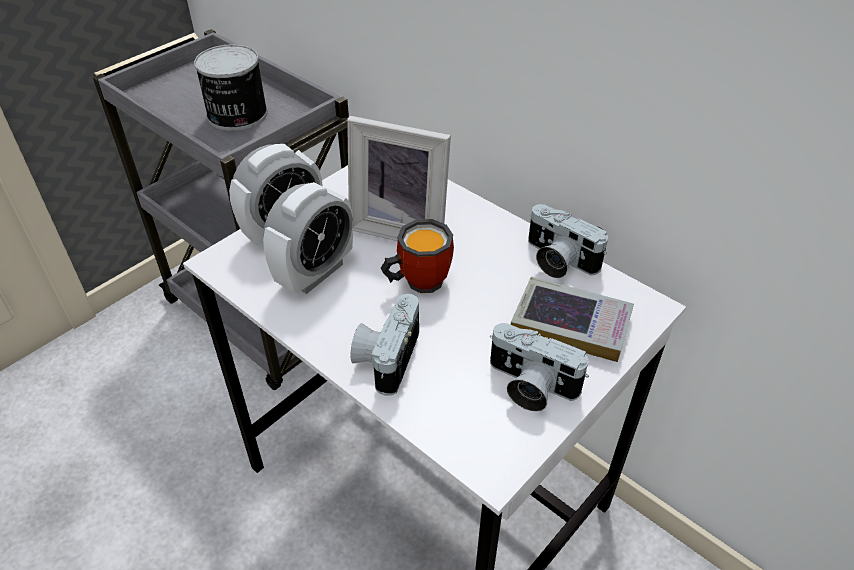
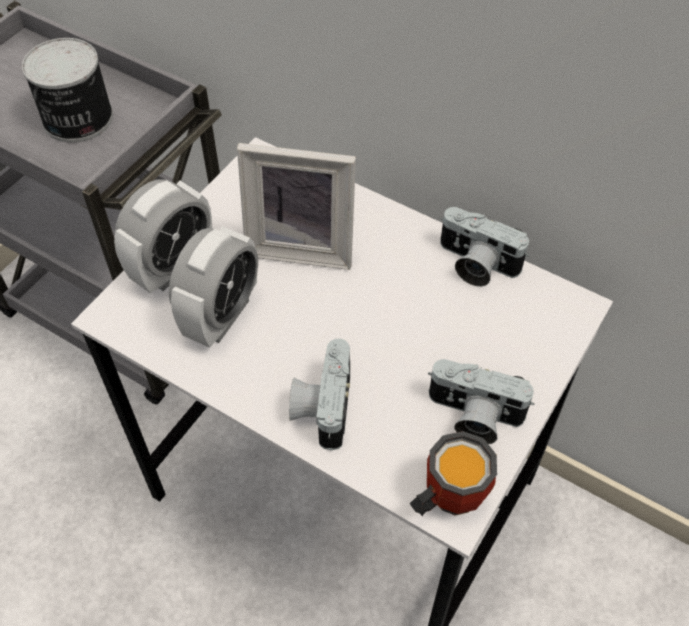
camera: 10 degrees left, 10 degrees up
(417, 281) = (333, 310): mug -> mug (445, 496)
(571, 324) = (502, 338): book -> none

